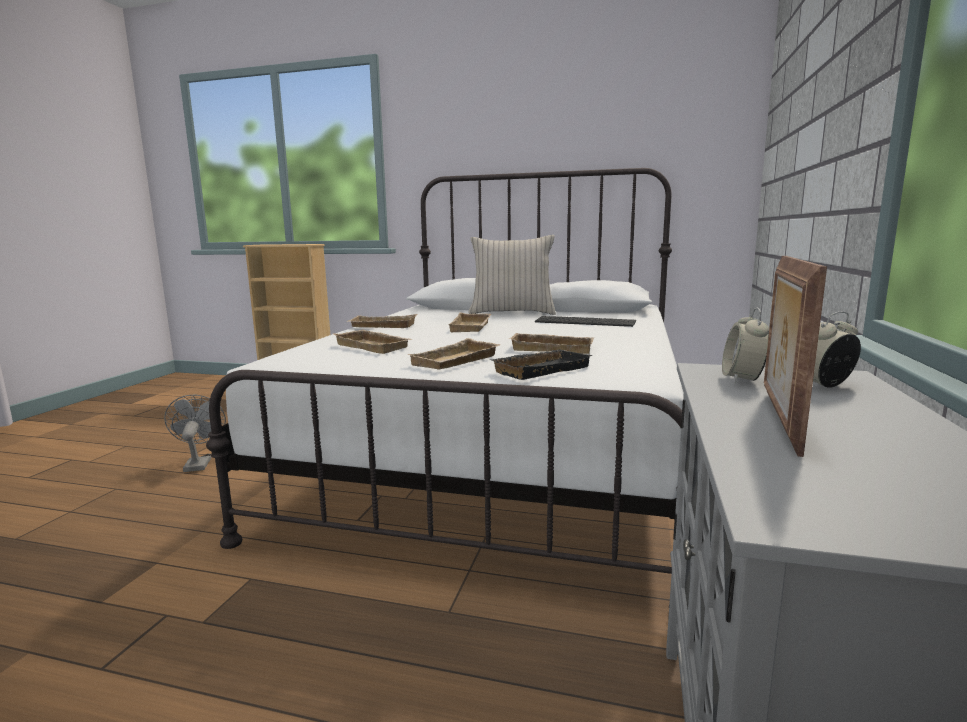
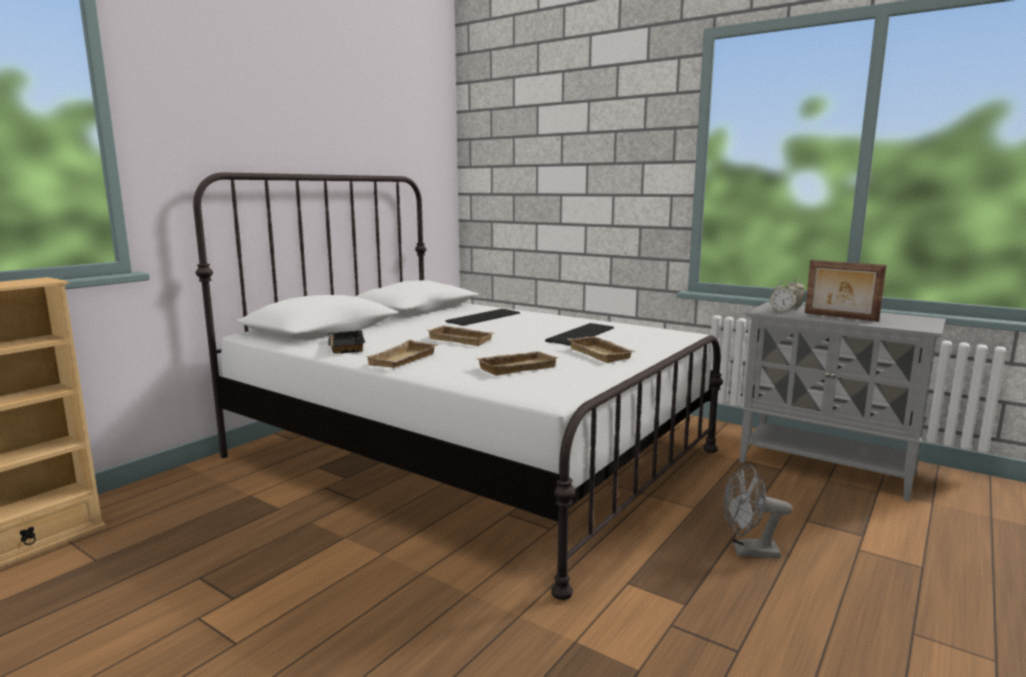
camera: 70 degrees left, 0 degrees up
(198, 463) = (288, 635): grey fan -> grey fan (748, 551)
(512, 313) = (399, 324): beige pillow -> none
(540, 369) = (641, 342): black tray -> black tray (344, 346)
(553, 348) = (579, 334): beige tray -> keyboard

